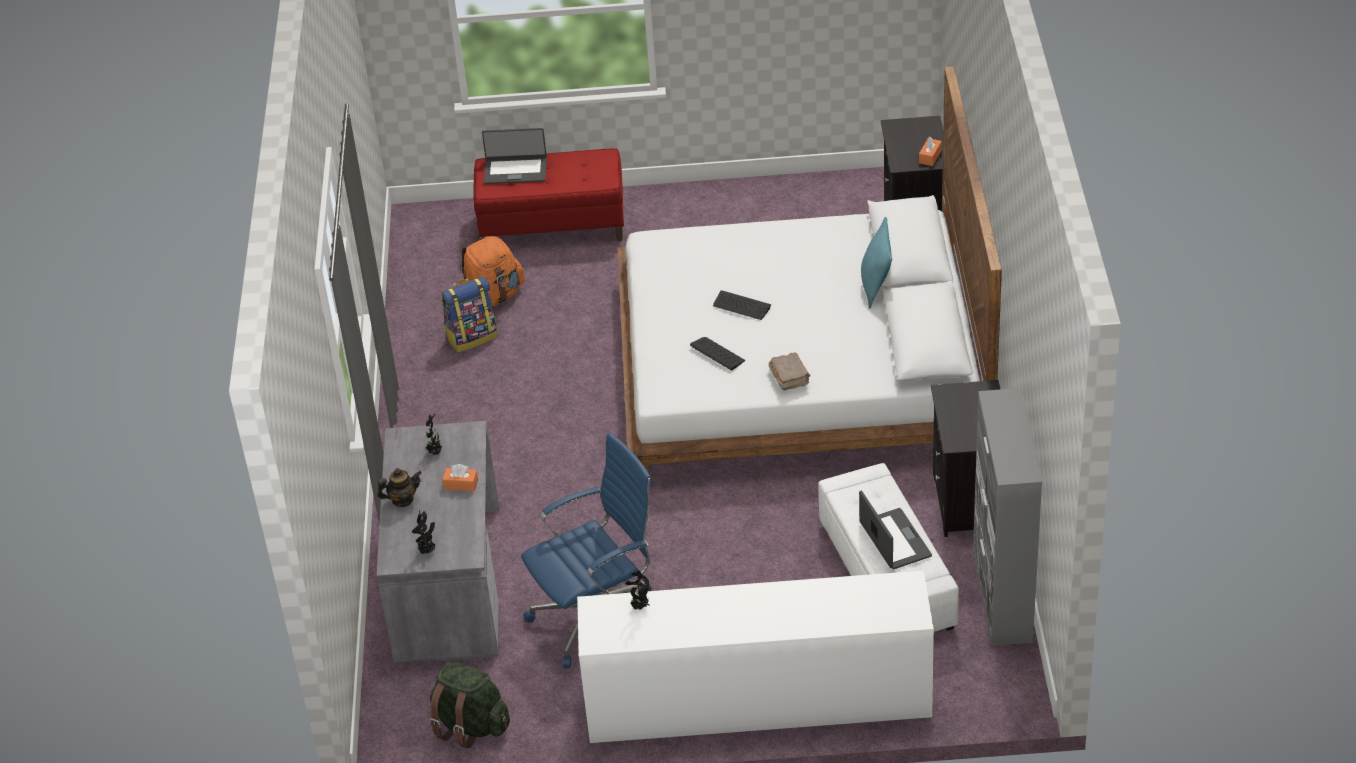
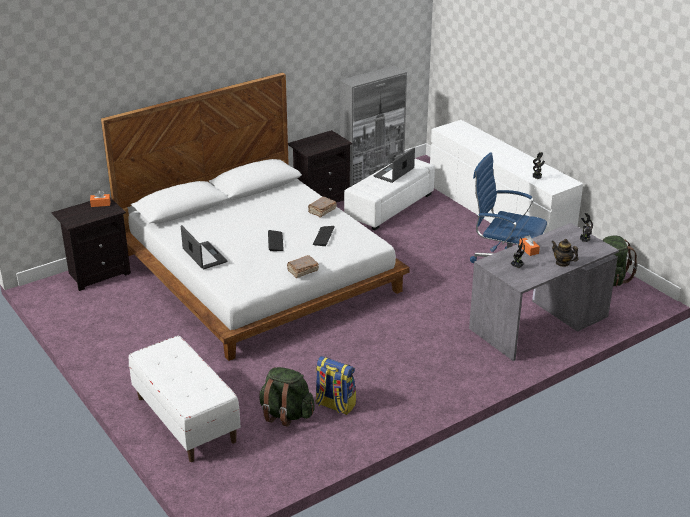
camera: 125 degrees left, 10 degrees down
(493, 297) = (286, 414): orange backpack -> green backpack
(515, 170) = (187, 390): laptop -> laptop (204, 256)
(553, 227) = (185, 419): red bench -> white bench
(650, 307) = (302, 271): none -> brown book
(876, 286) = (221, 209): turquoise pillow -> none

